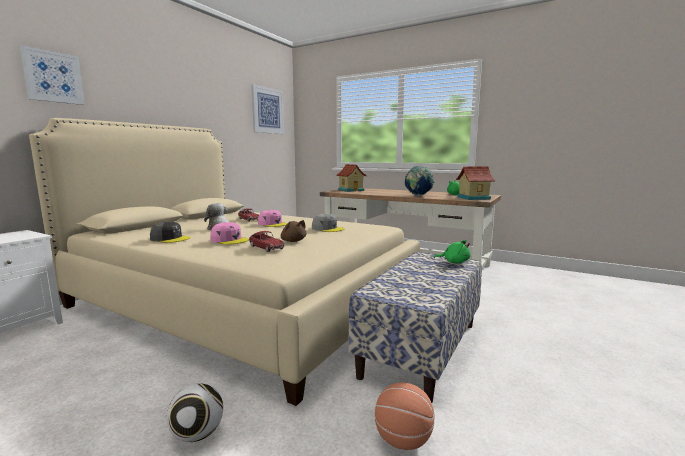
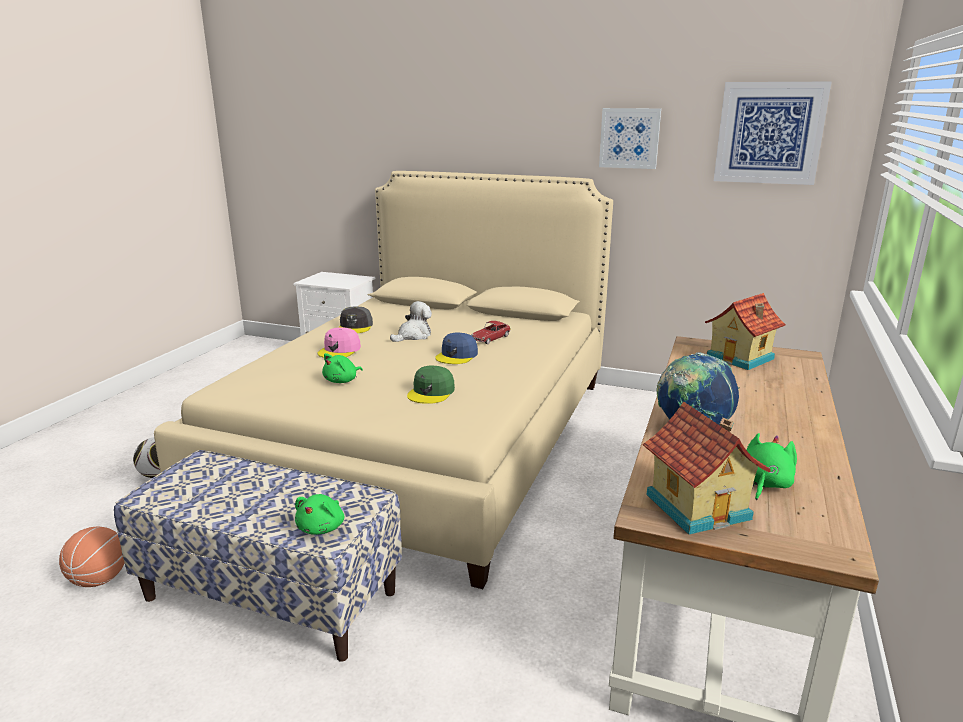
camera: 80 degrees right, 10 degrees up
(53, 77) = (407, 125): picture -> picture (629, 138)
(266, 247) = (295, 371): toy car -> none
(272, 224) = (457, 355): pink cap -> blue cap
(293, 241) = (342, 381): brown plush toy -> green plush toy
(327, 229) = (431, 392): grey cap -> green cap

